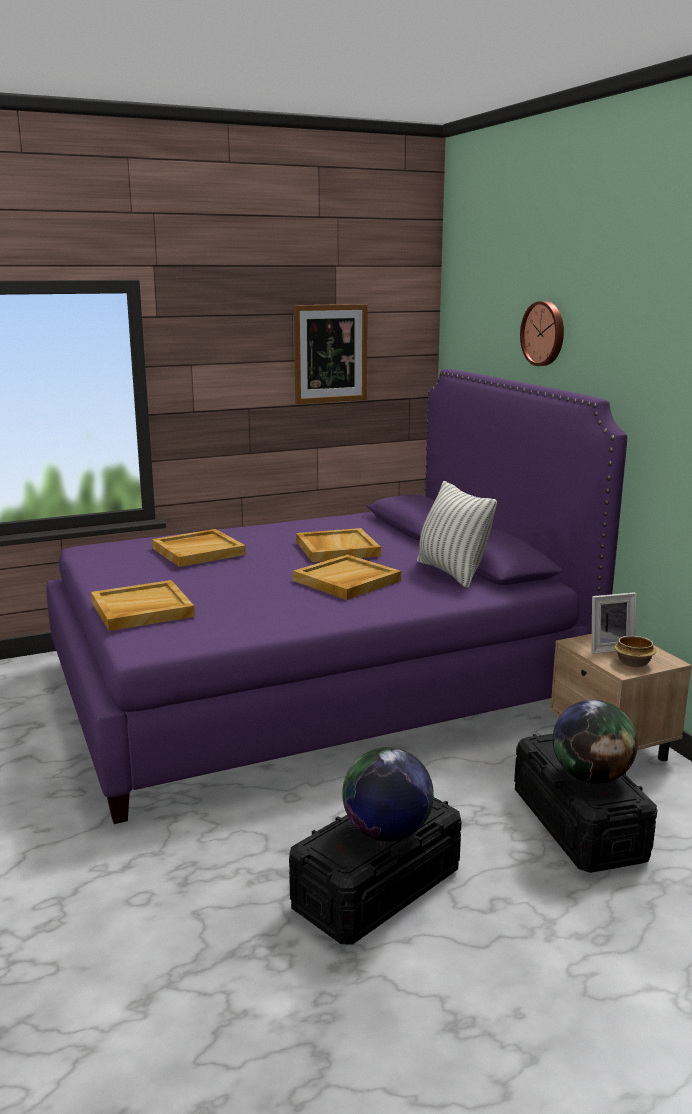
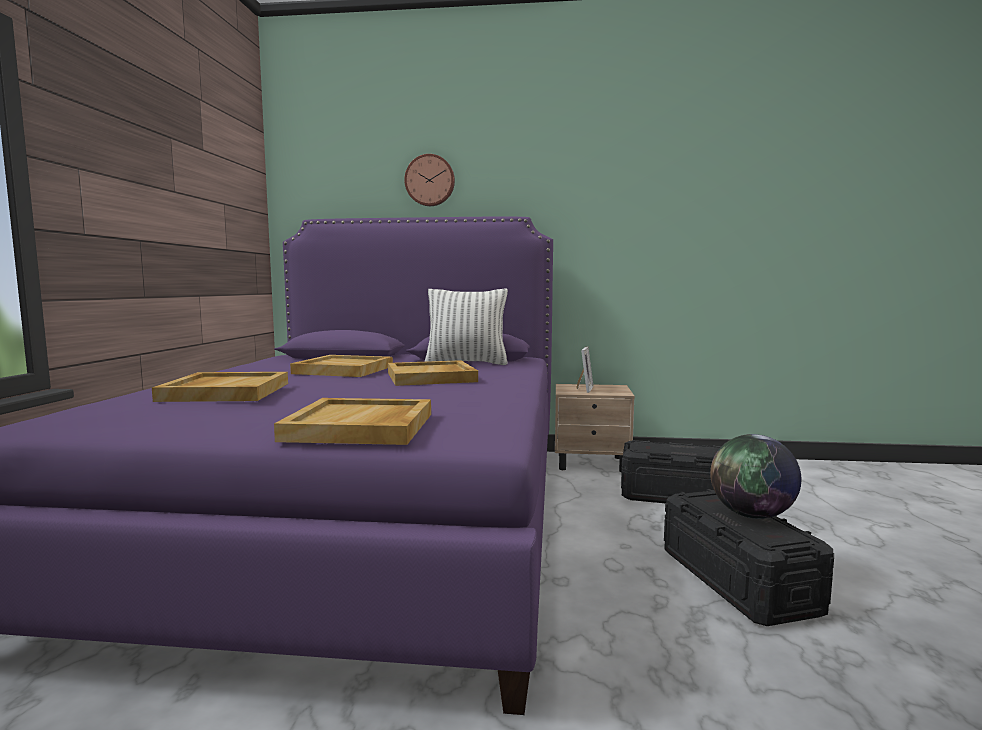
camera: 60 degrees left, 10 degrees down
(330, 353) = (204, 192): picture -> none
(591, 777) = (695, 450): globe -> none
(633, 663) = (613, 390): bowl -> none

